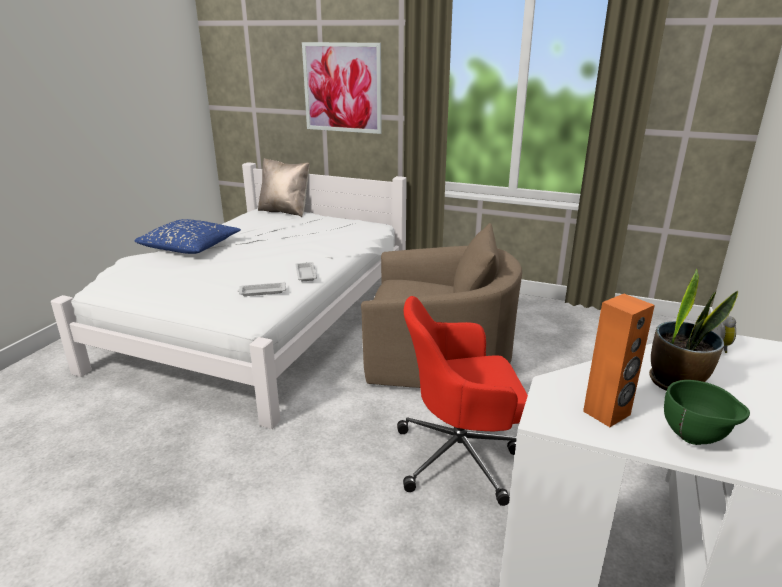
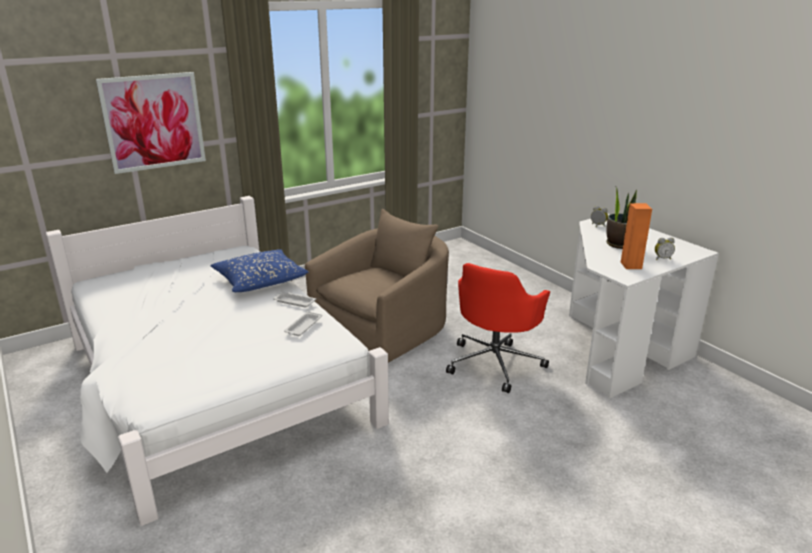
camera: 55 degrees left, 0 degrees up
(191, 247) = (131, 336): blue pillow -> blue pillow (260, 280)
(285, 211) = (123, 271): beige pillow -> none
(695, 439) = (662, 258): green bowl -> alarm clock

